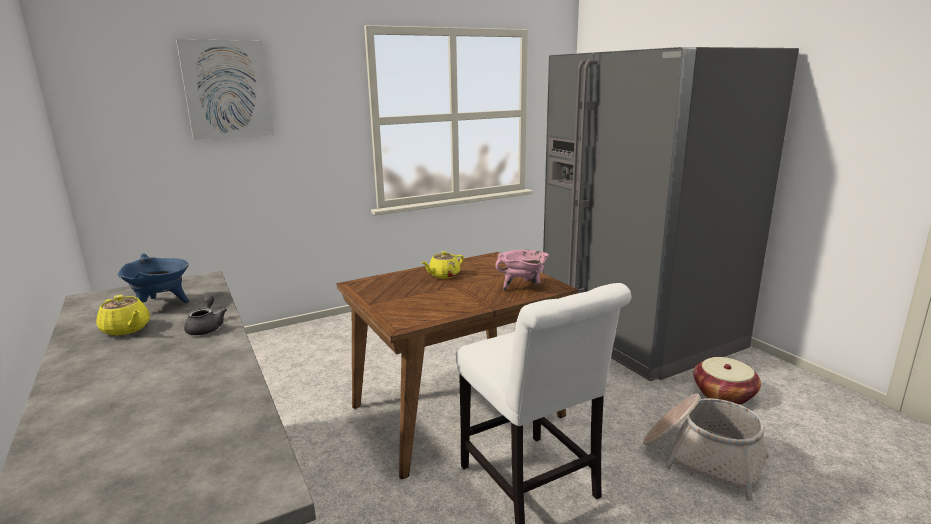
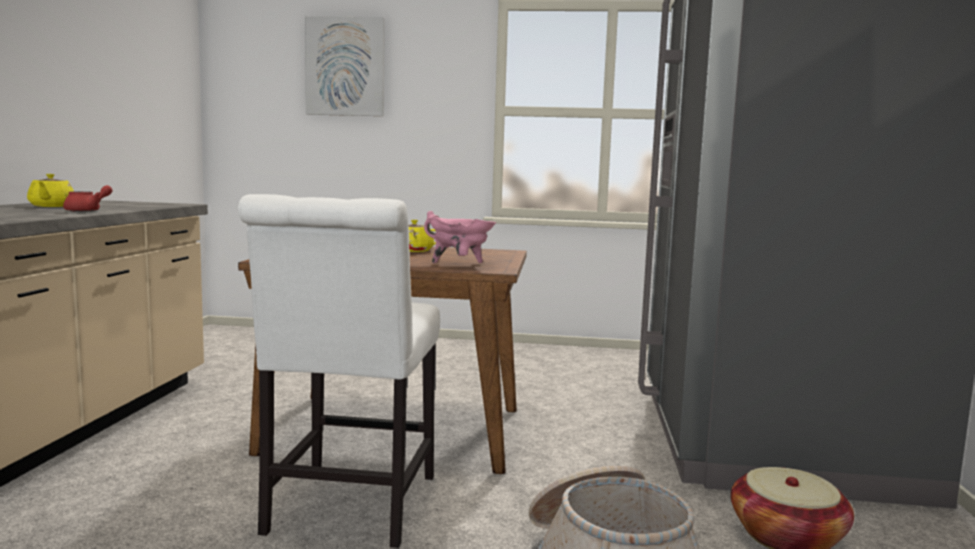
camera: 35 degrees right, 10 degrees down
(162, 305) = (110, 205): blue cooking pot -> none
(206, 327) = (88, 211): grey teapot -> red teapot

